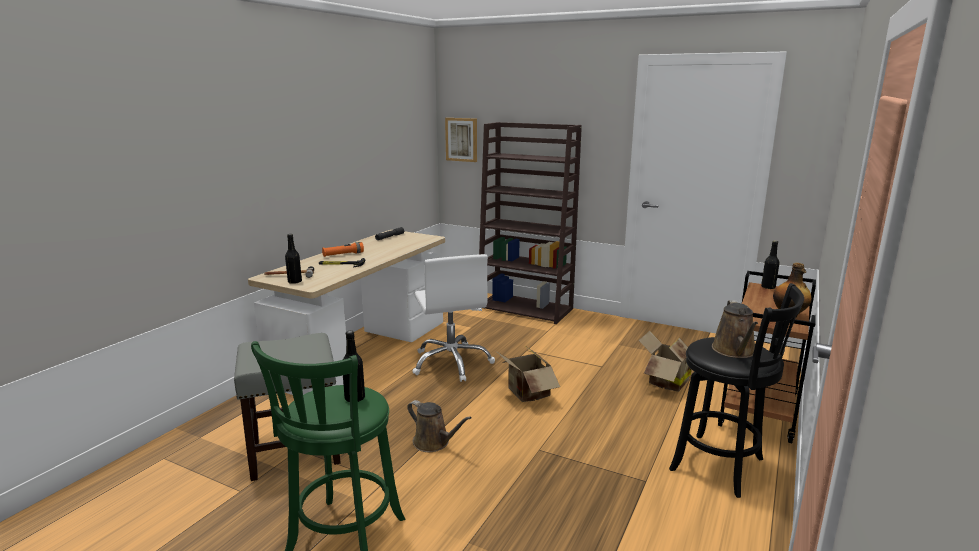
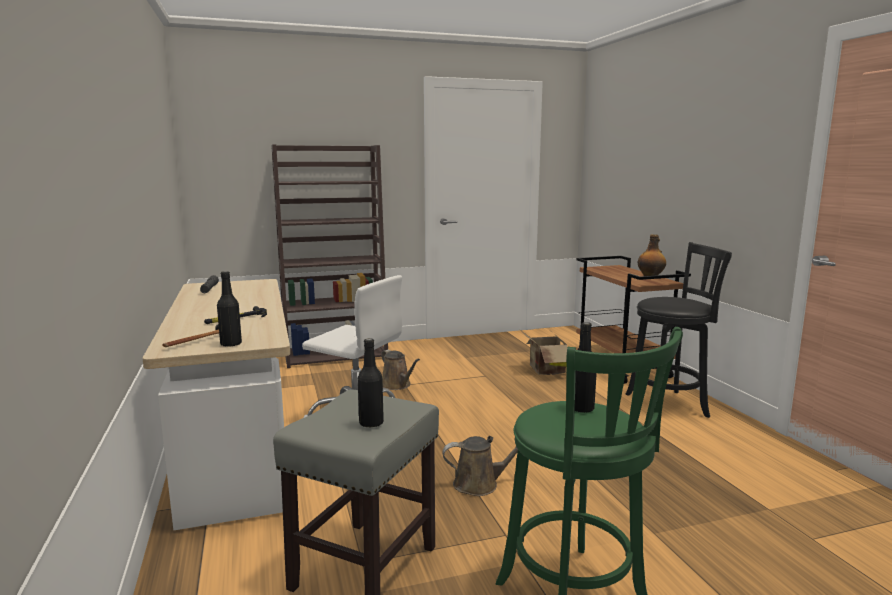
camera: 45 degrees left, 5 degrees down
(343, 255) = (205, 311): orange flashlight -> none
(461, 139) = (219, 168): picture -> none
(526, 394) = (473, 415): cardboard box -> none
(734, 351) = (678, 302): brown watering can -> brown watering can (397, 385)
(768, 287) = (598, 267): black bottle -> black bottle (371, 423)

